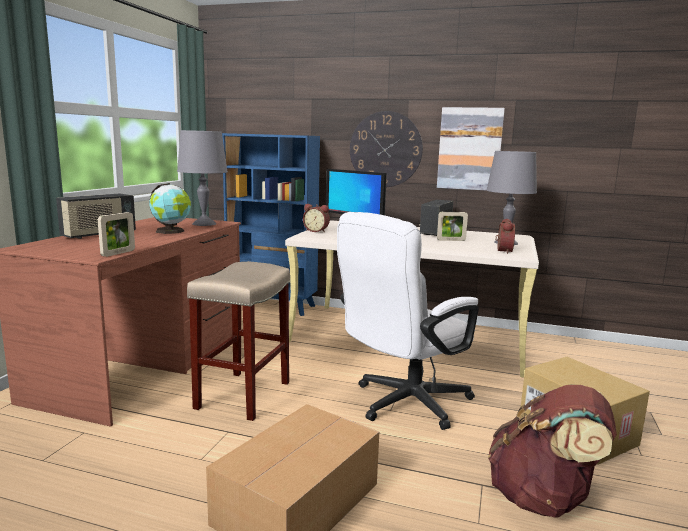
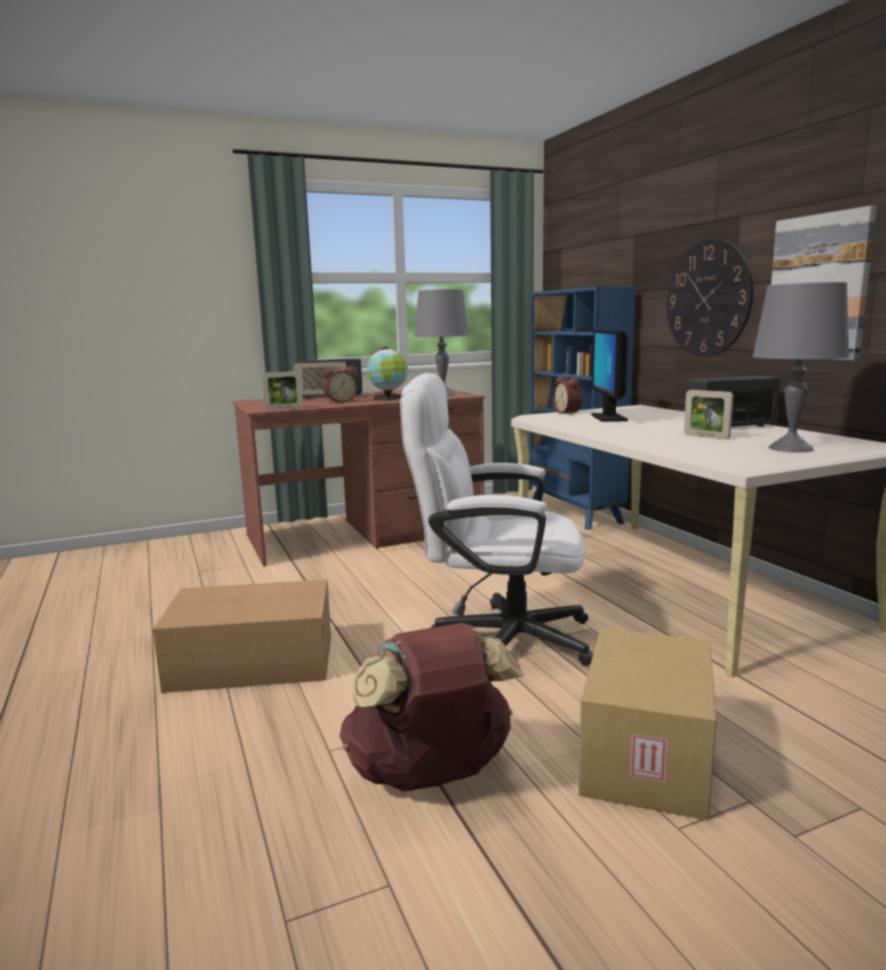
camera: 50 degrees right, 0 degrees up
(243, 396) = (380, 578): beige stool -> none
(502, 251) = (727, 455): alarm clock -> alarm clock (340, 401)

